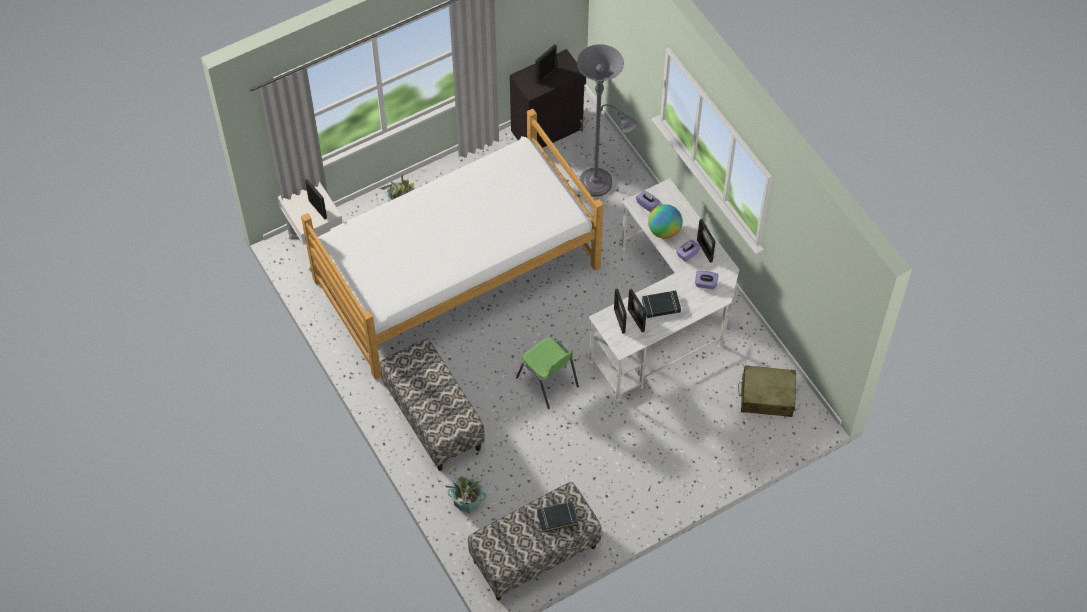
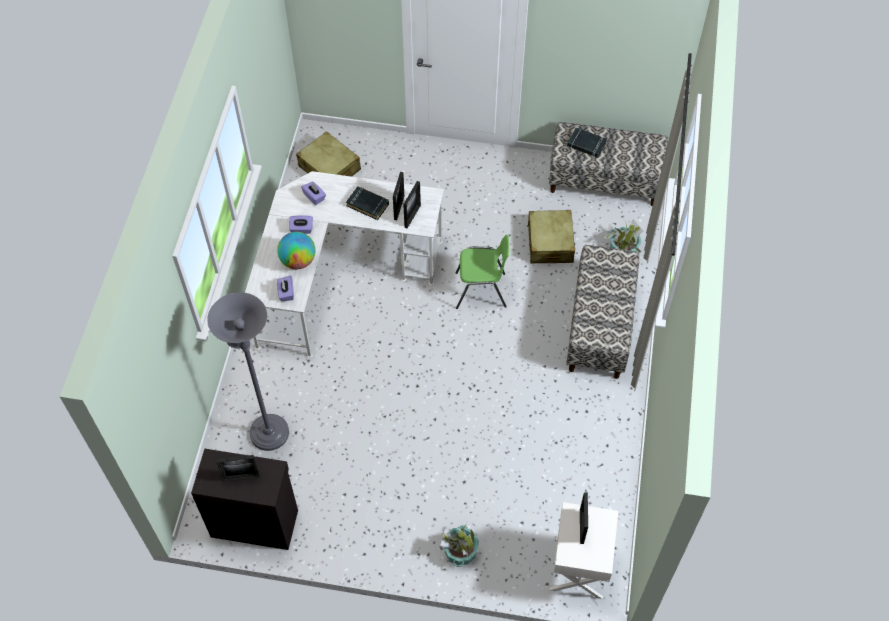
camera: 140 degrees left, 0 degrees up
(456, 273) = (472, 439): bed -> none
(530, 461) = (550, 243): none -> beige suitcase
(548, 382) = (481, 290): green chair -> green chair turned 90 degrees clockwise
(704, 251) = (285, 222): picture frame -> none

